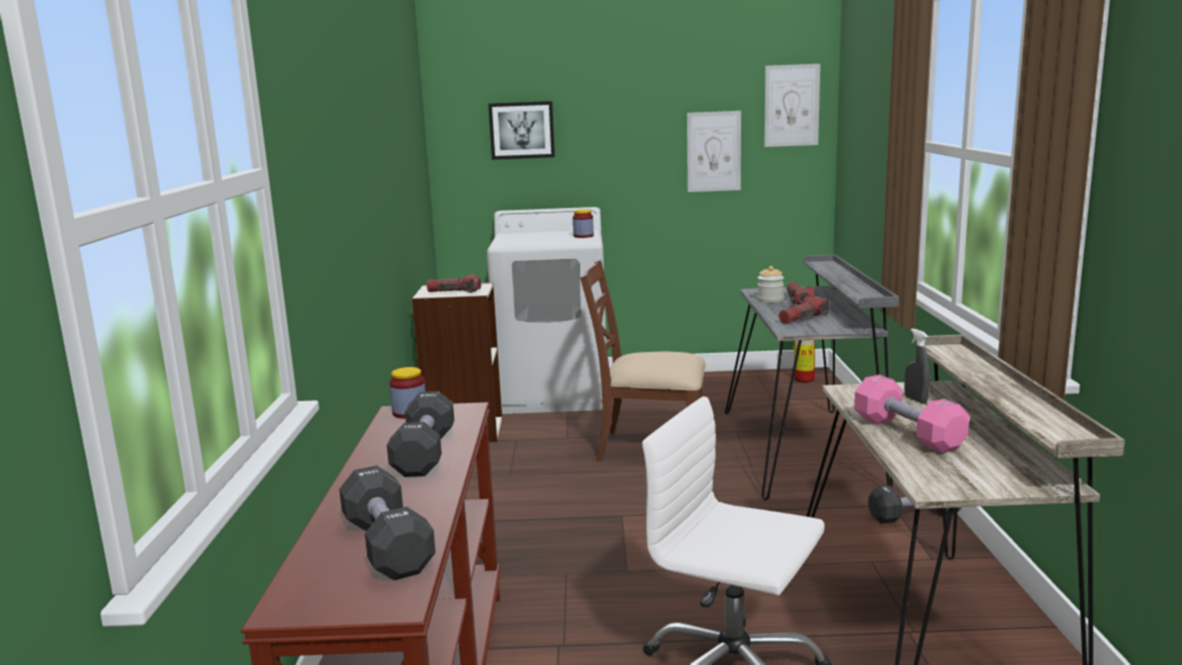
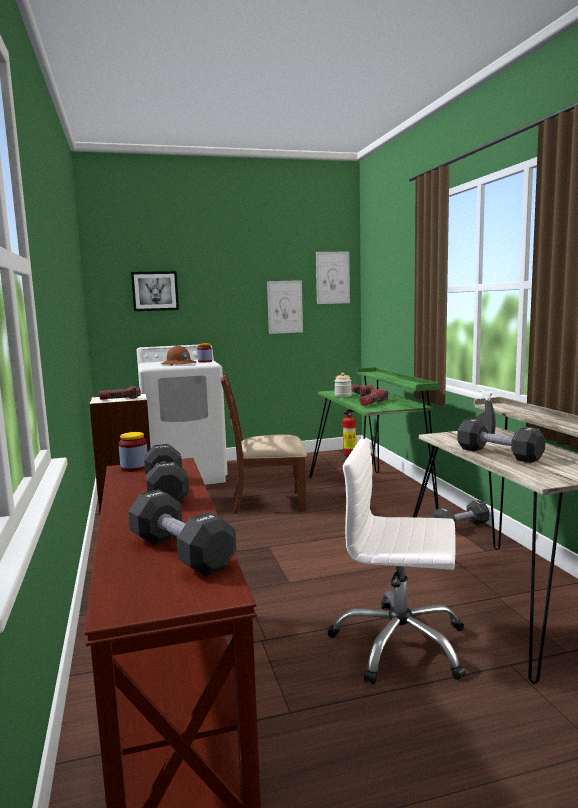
camera: 15 degrees left, 5 degrees down
(544, 240) = (178, 364): none -> brown hard hat
(805, 449) = (372, 495): grey desk -> green desk
(908, 433) = (498, 454): pink dumbbell -> black dumbbell

